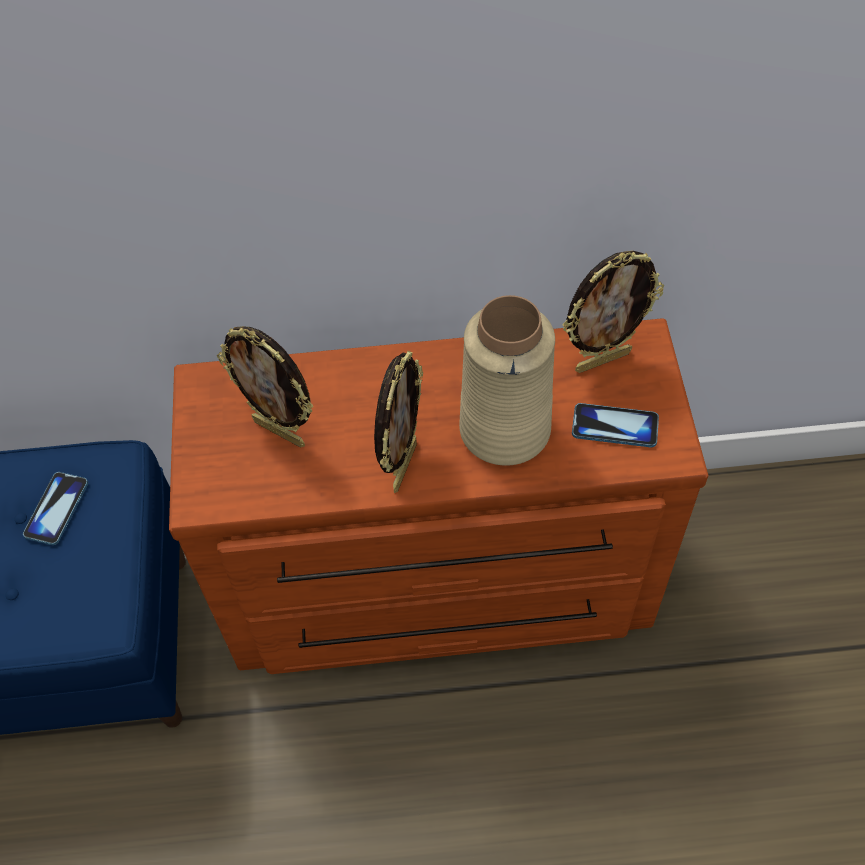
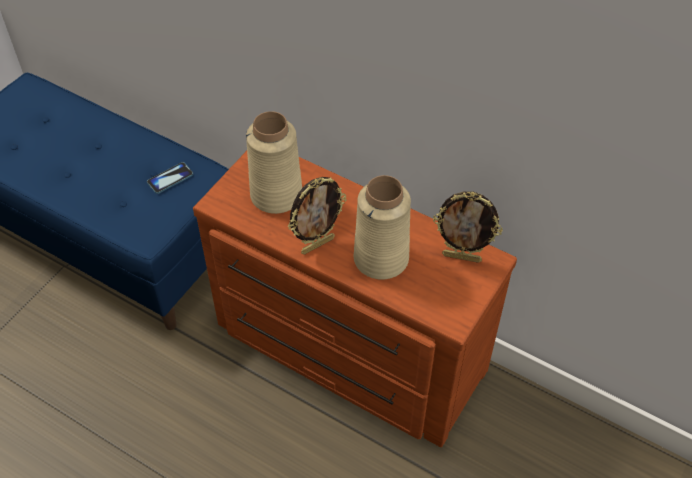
camera: 35 degrees right, 5 degrees down
(280, 432) = (277, 195): picture frame -> beige vase
(615, 426) = (437, 291): phone -> none

